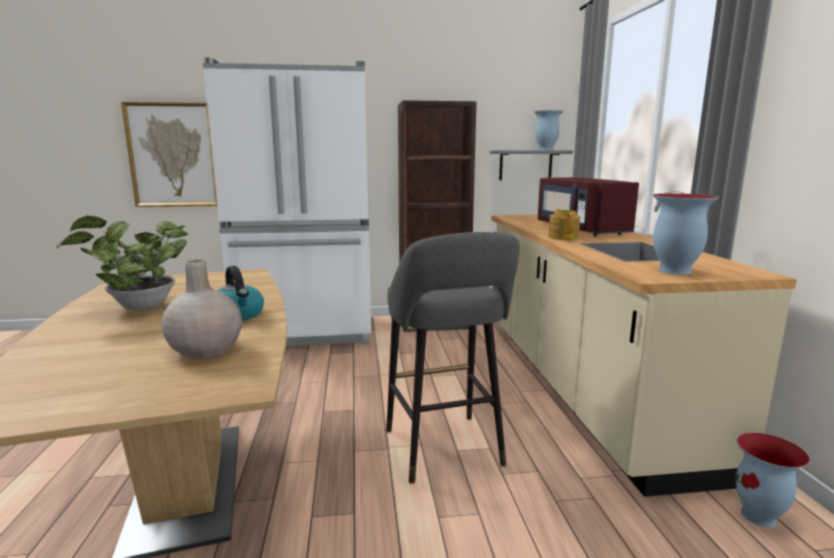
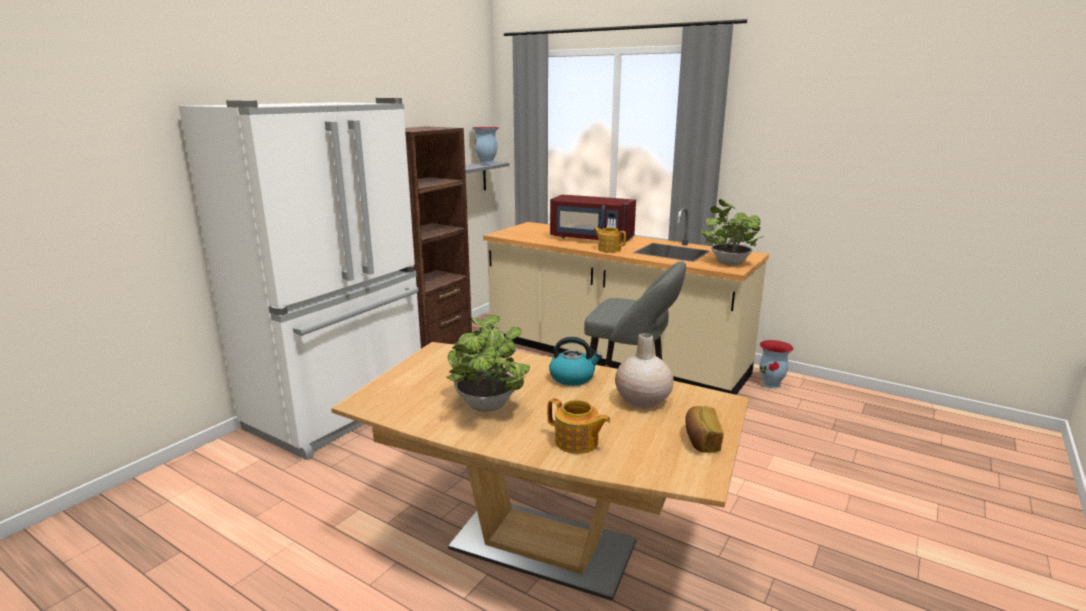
camera: 50 degrees left, 5 degrees up
(73, 348) = (577, 442): none -> teapot
(102, 399) = (701, 440): none -> bread
(173, 155) = (105, 228): picture -> none
(674, 271) = (728, 262): vase -> potted plant

